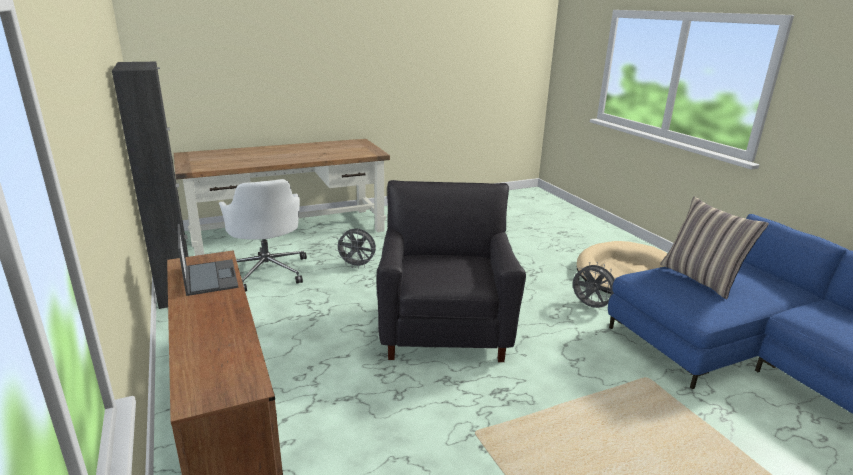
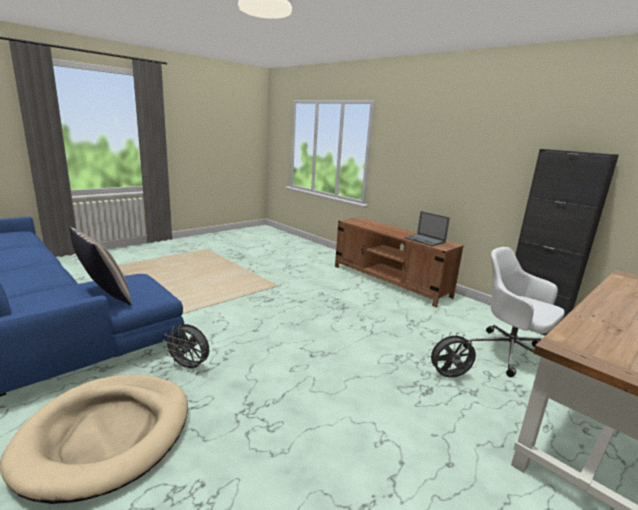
camera: 160 degrees right, 5 degrees down
(445, 329) = (317, 327): black armchair -> none

